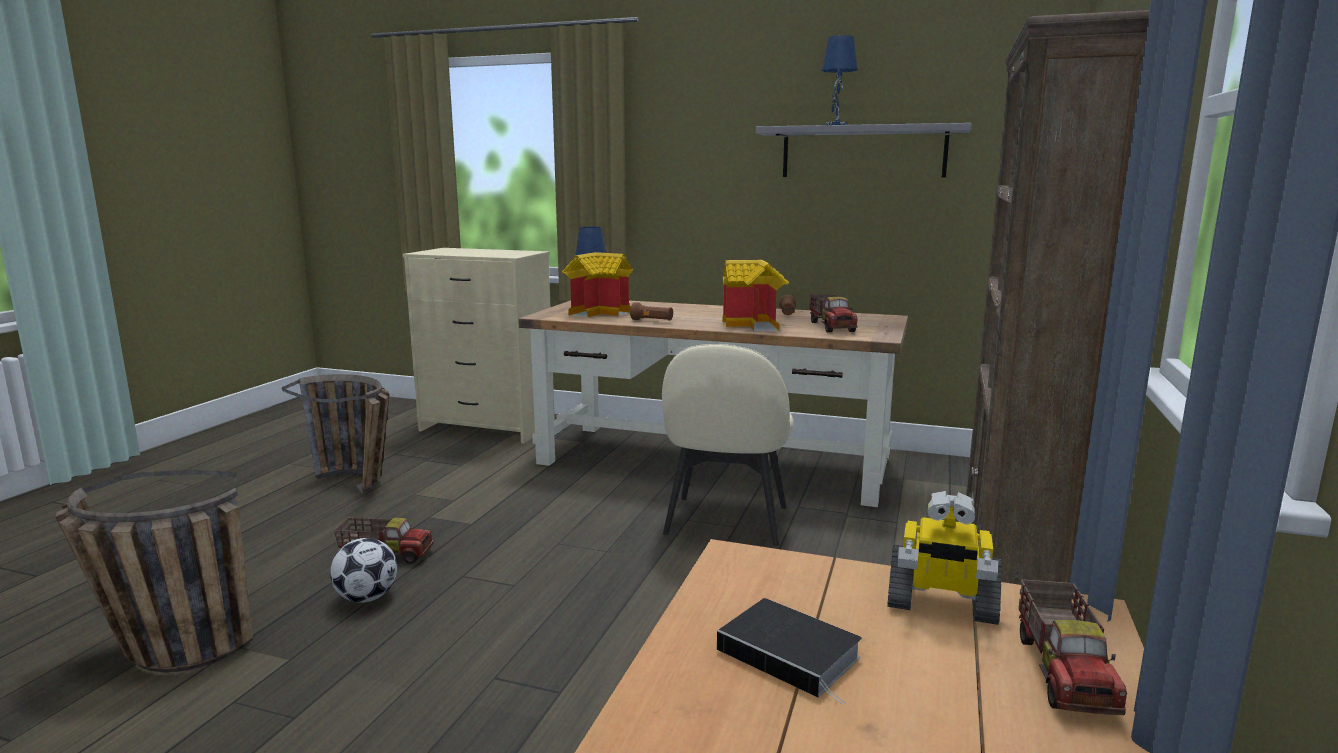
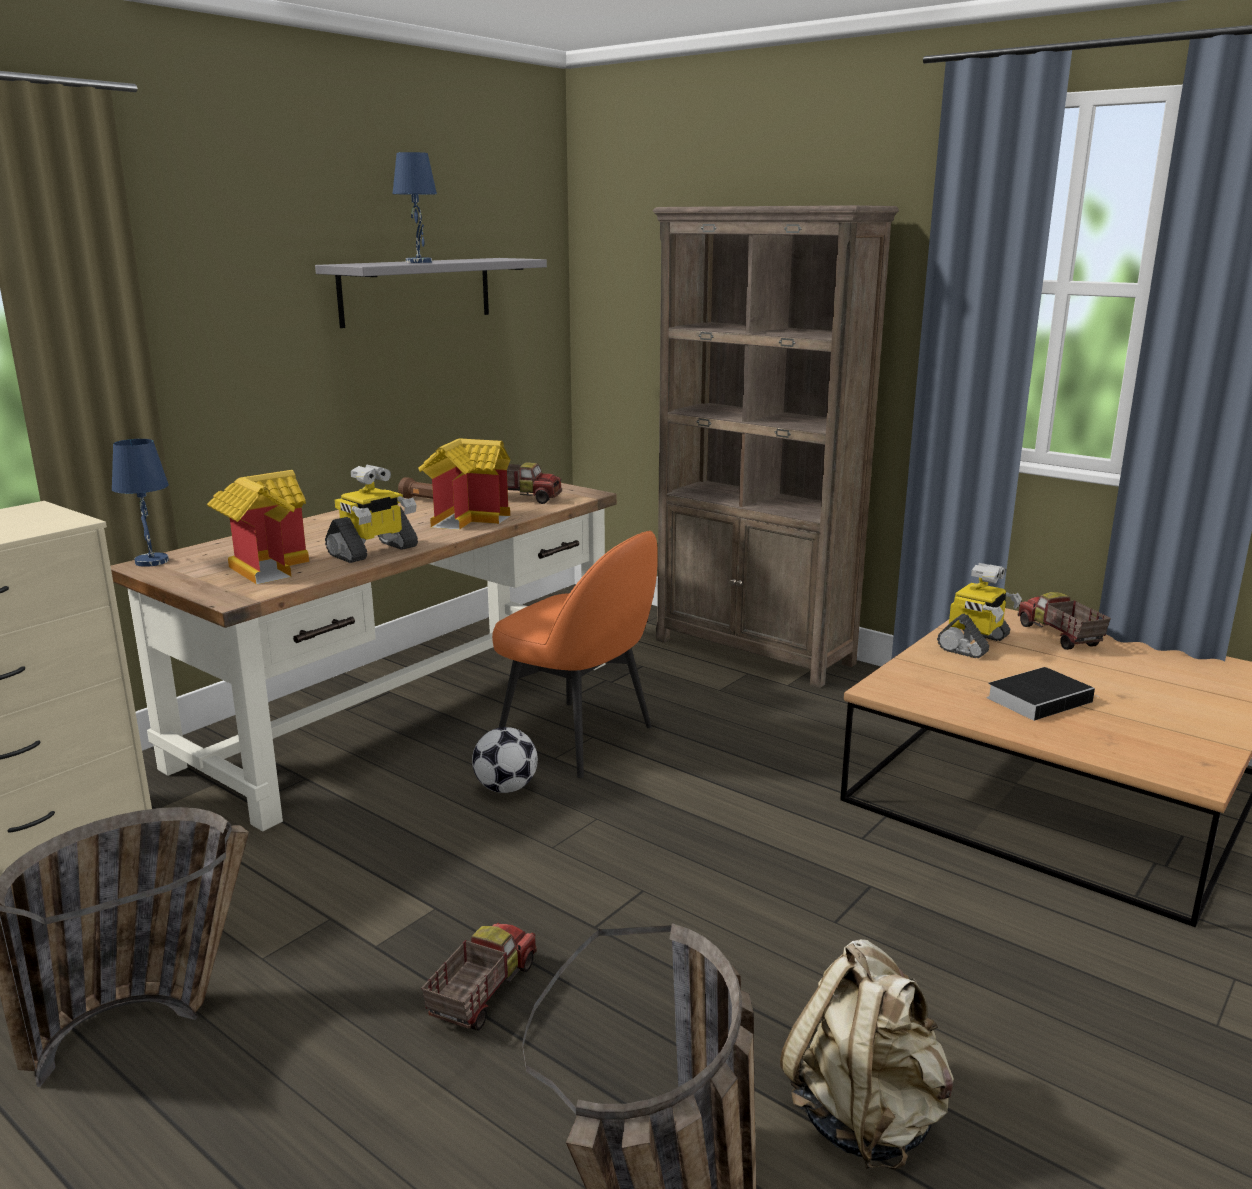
camera: 70 degrees left, 5 degrees up
(245, 716) = (865, 1116): none -> beige backpack
(367, 598) = (610, 1013): football -> football (506, 788)
(652, 321) = (373, 551): brown flashlight -> toy robot
(725, 522) = (578, 739): beige chair -> orange chair
(1064, 672) = (1058, 636): toy truck -> toy truck turned 135 degrees counterclockwise

